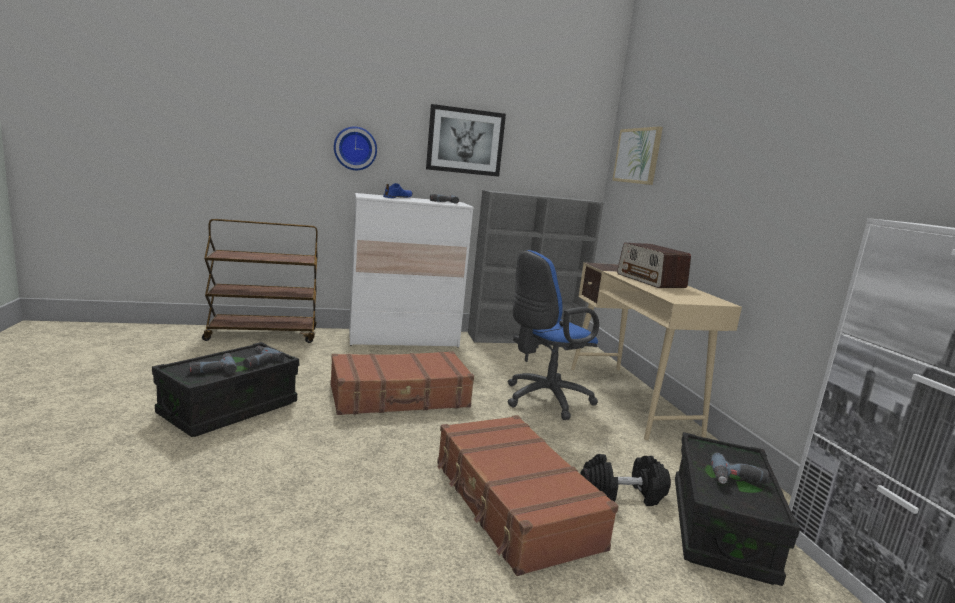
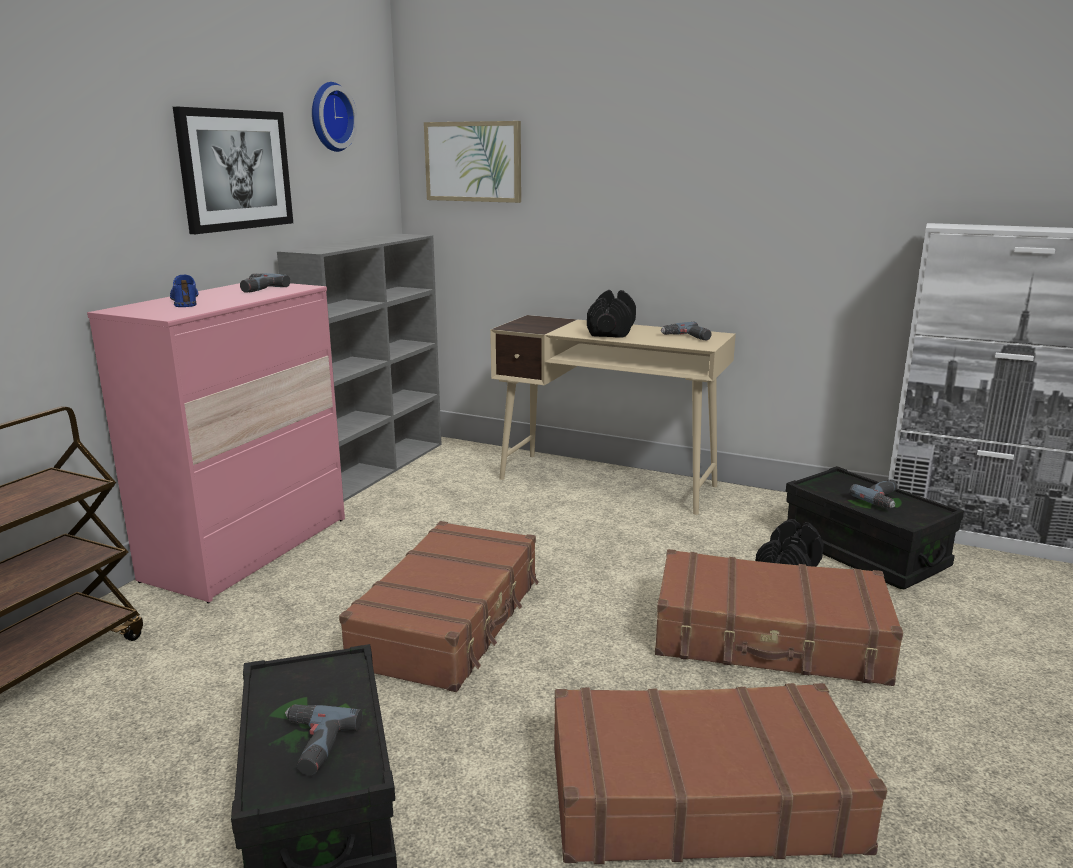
camera: 50 degrees left, 5 degrees up
(257, 361) = (327, 689): power drill -> power drill (687, 337)
(307, 511) = (700, 796): none -> brown suitcase
(355, 148) = (63, 218): wall clock -> wall clock (329, 117)
(403, 338) = (248, 549): white dresser -> pink dresser
(543, 400) = (560, 528): blue office chair -> none
(650, 281) = (611, 331): radio -> black dumbbell

